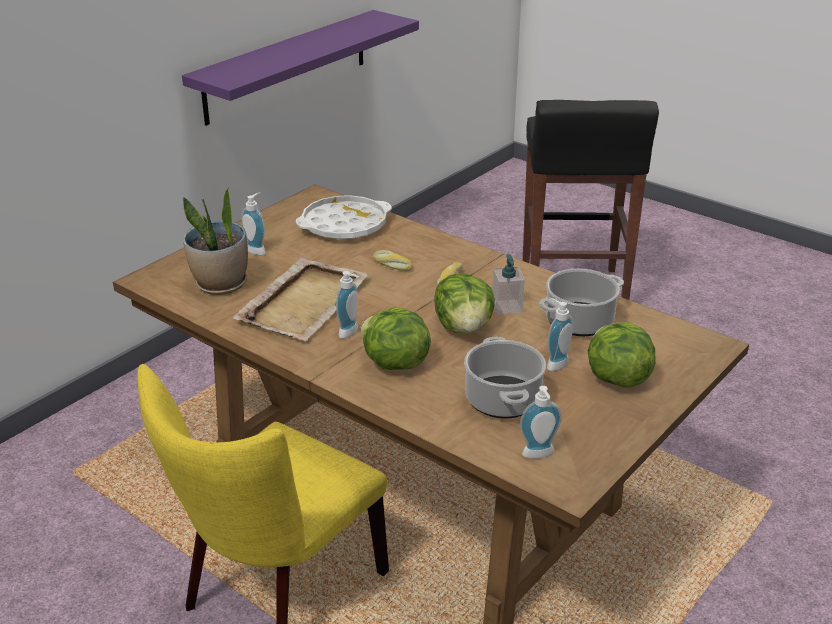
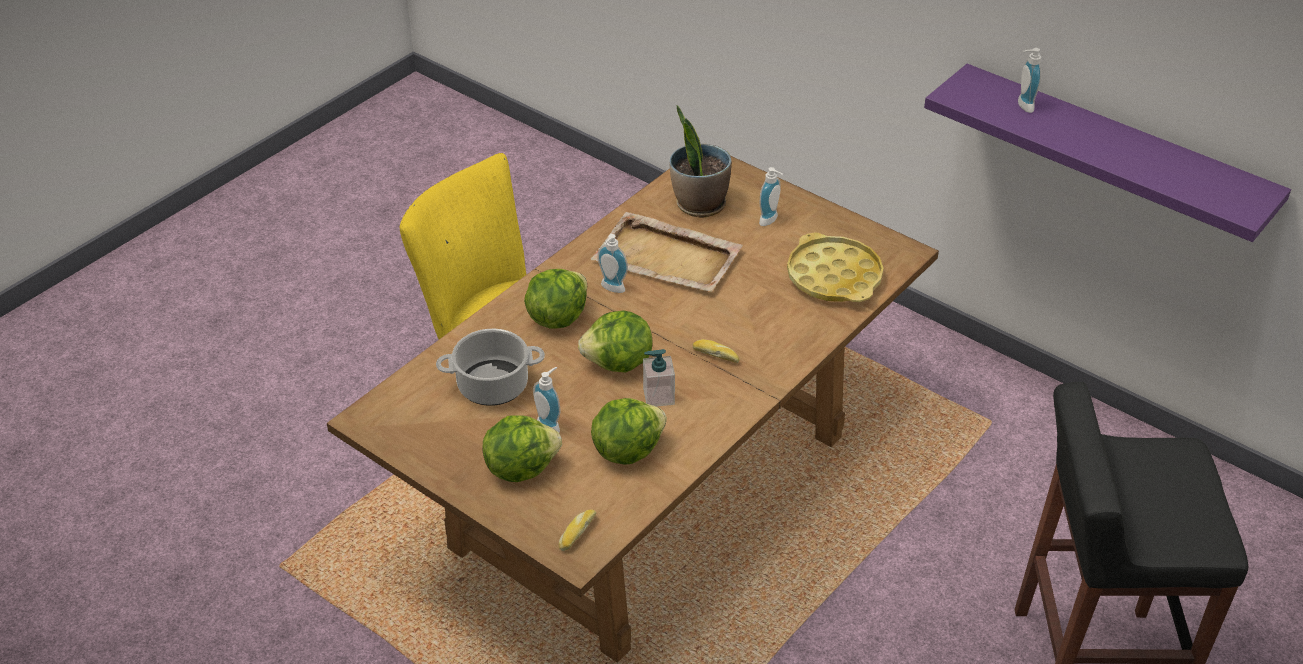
camera: 90 degrees right, 10 degrees up
(344, 225) = (834, 277): white tray -> yellow tray
(391, 265) = (744, 313): bread -> bread (576, 532)
(539, 455) = (409, 404): soap dispenser -> soap dispenser (1022, 106)
(579, 322) = (627, 450): cooking pot -> lettuce

